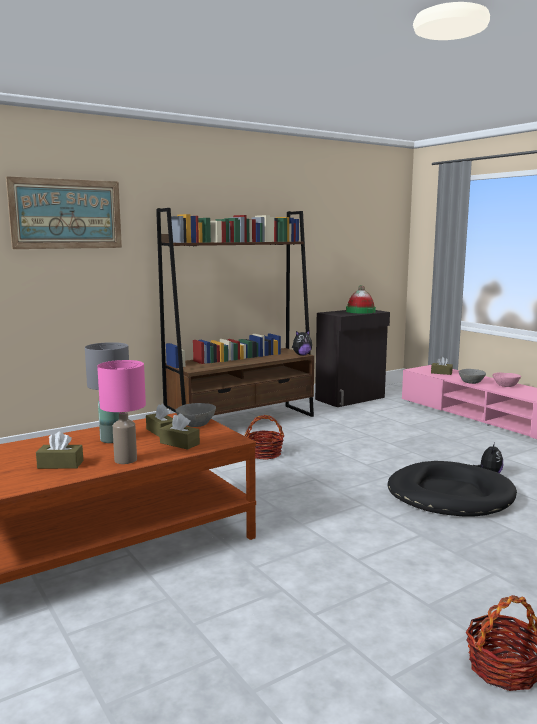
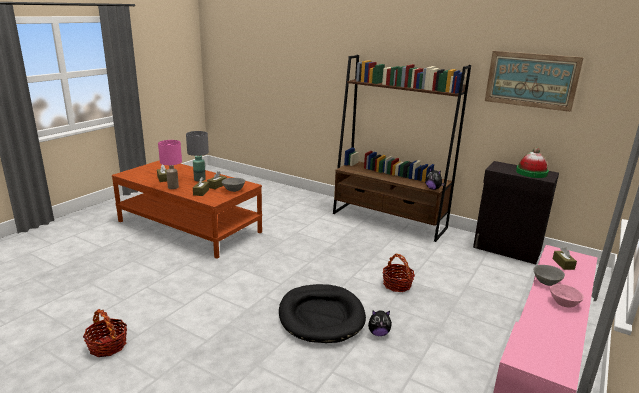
camera: 65 degrees right, 10 degrees up
(66, 214) = (309, 54): picture -> picture (531, 80)
(264, 454) = (337, 239): basket -> basket (397, 285)

